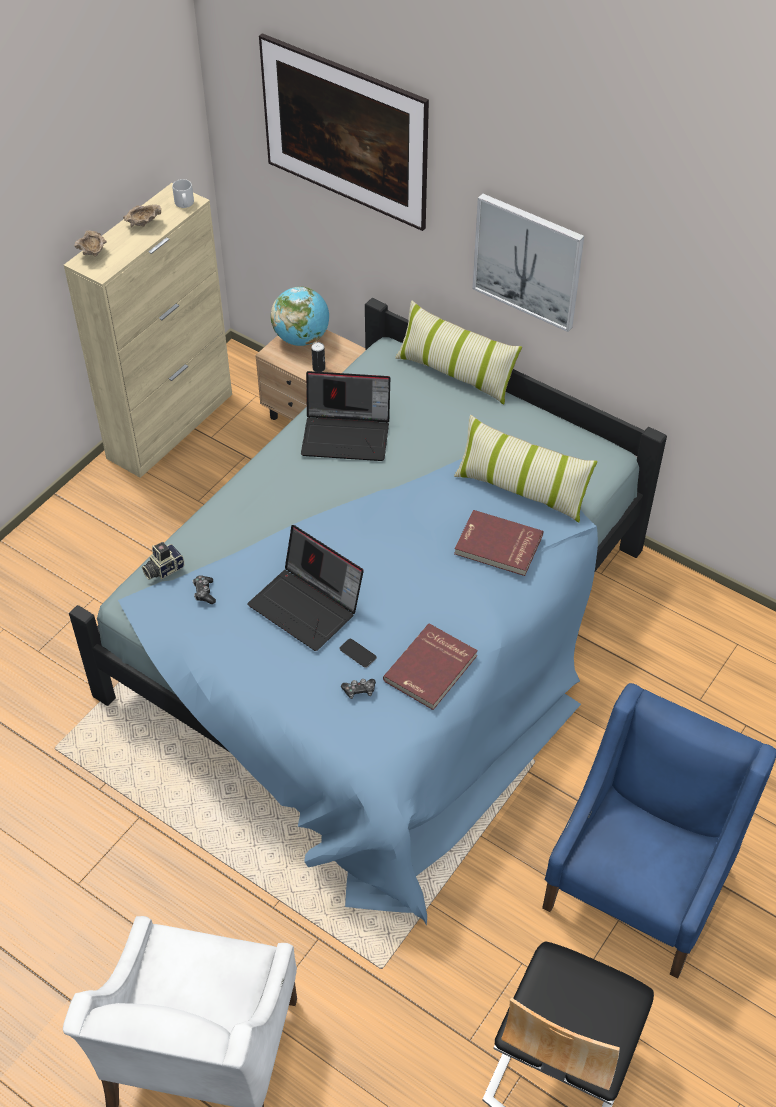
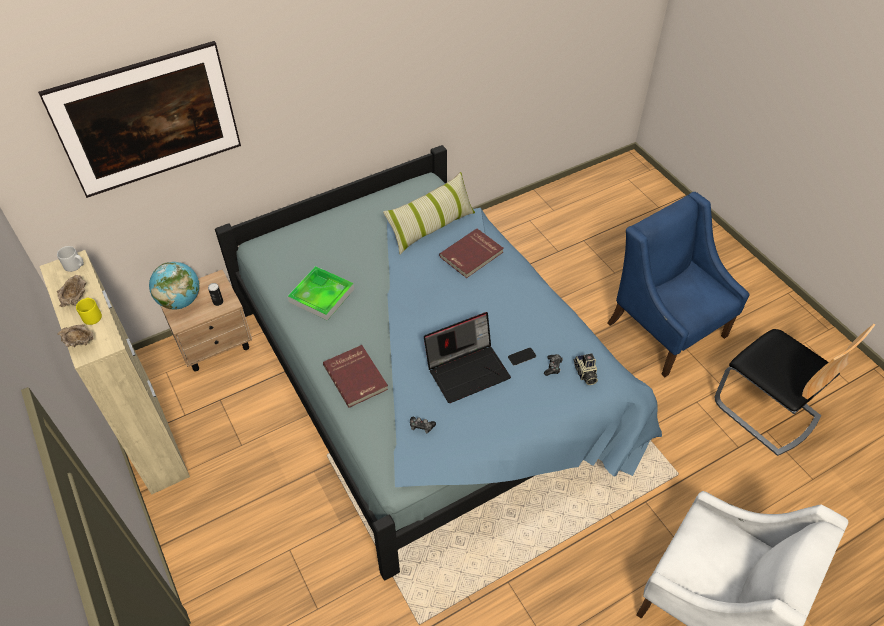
camera: 65 degrees left, 0 degrees up
(129, 245) = (92, 316): none -> yellow mug
(163, 569) = (382, 446): camera -> camera (585, 374)
(347, 434) = (321, 295): laptop -> tray
(432, 669) = (553, 323): red book -> red book (356, 377)
(455, 373) = (305, 221): pillow -> none
(528, 261) = (323, 106): picture -> none

